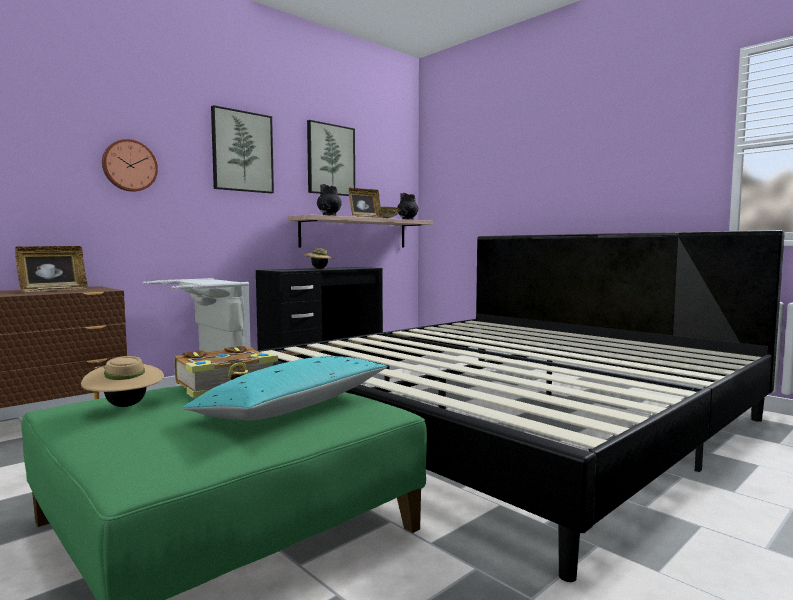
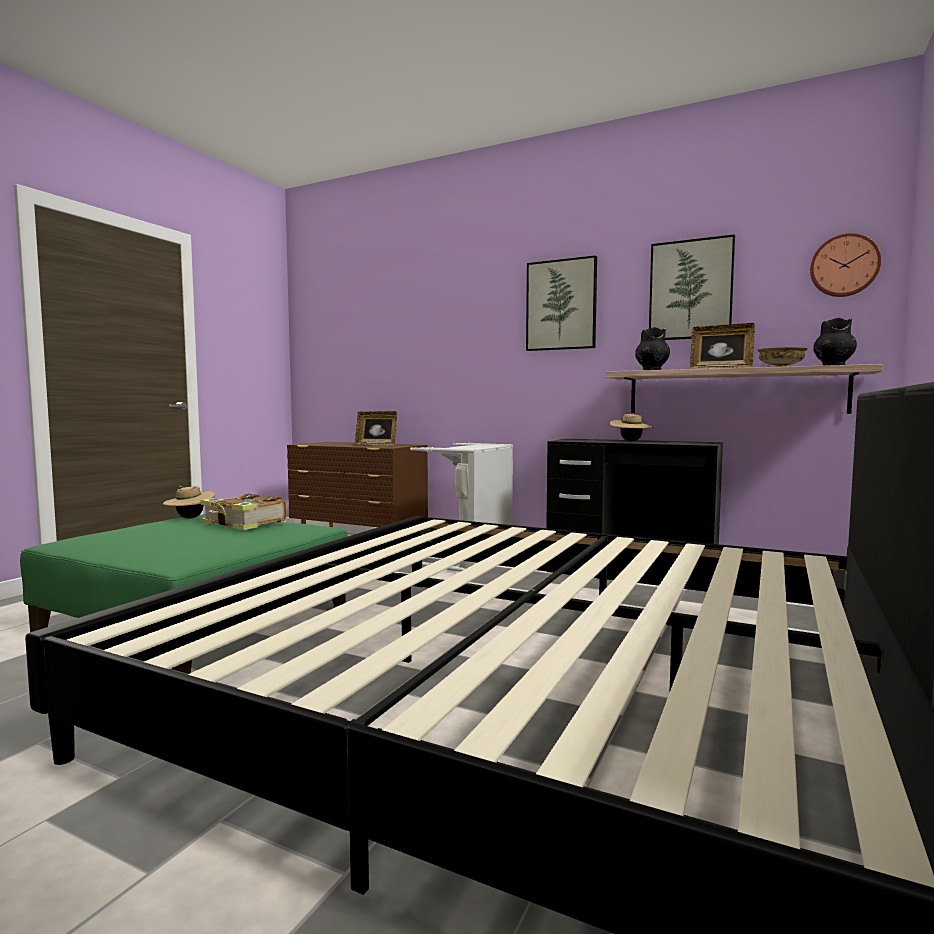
camera: 70 degrees right, 0 degrees up
(129, 166) = (455, 339): wall clock -> wall clock (844, 266)
(294, 408) = (176, 541): turquoise pillow -> none

